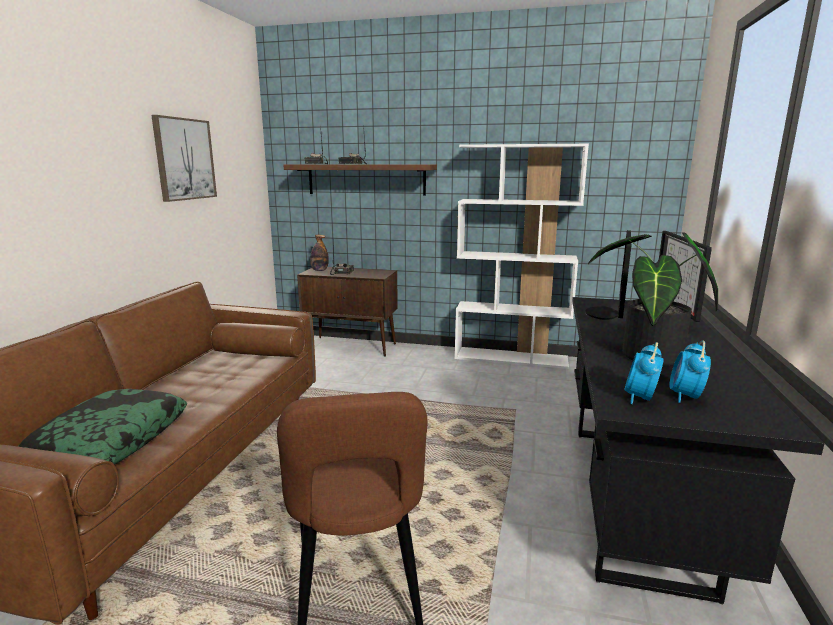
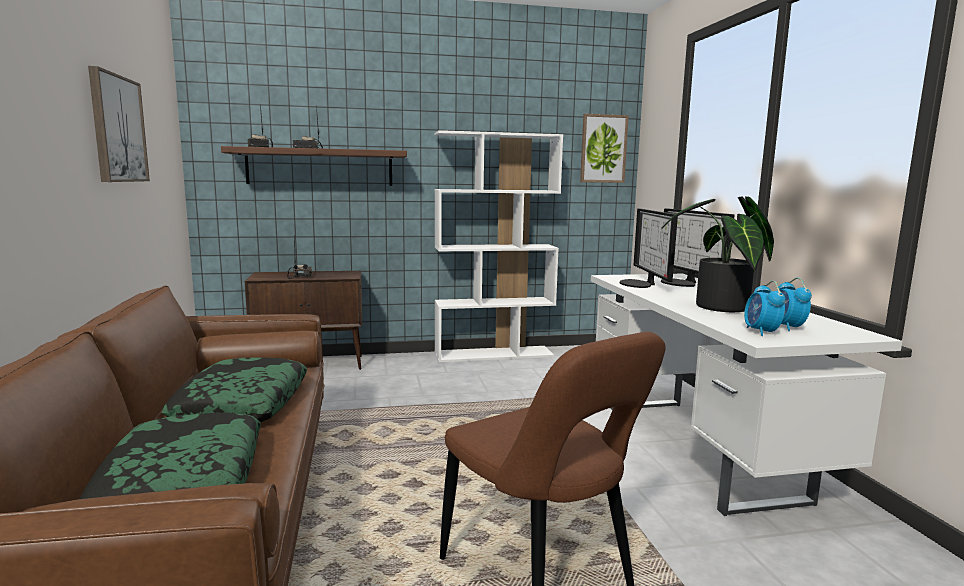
camera: 25 degrees left, 5 degrees down
(211, 382) = (242, 404): none -> pillow
(319, 270) = (268, 275): bottle -> none
(635, 499) = (697, 448): black desk -> white desk
(646, 156) = (603, 149): none -> picture

